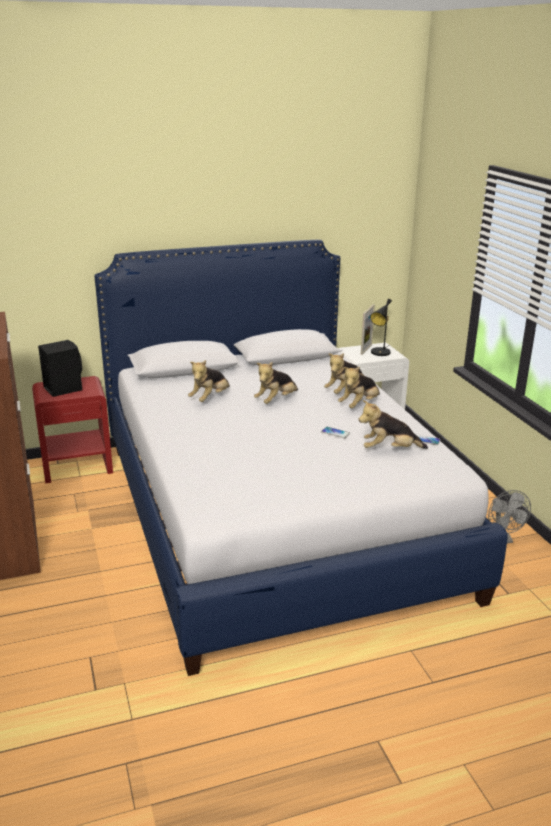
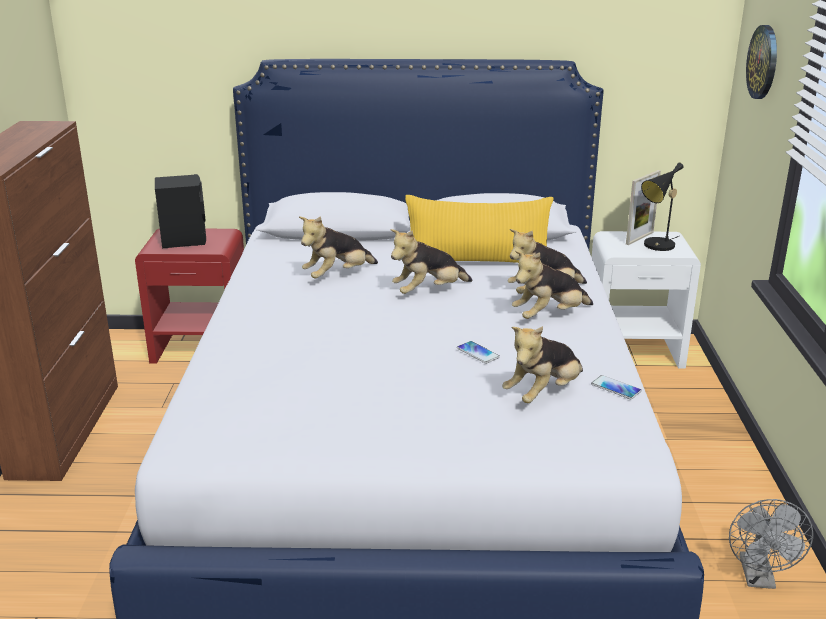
camera: 20 degrees right, 0 degrees up
(291, 377) = (477, 261): none -> yellow pillow
(389, 450) = (543, 393): plush toy -> plush toy turned 60 degrees counterclockwise
(440, 234) = (763, 62): none -> wall clock

